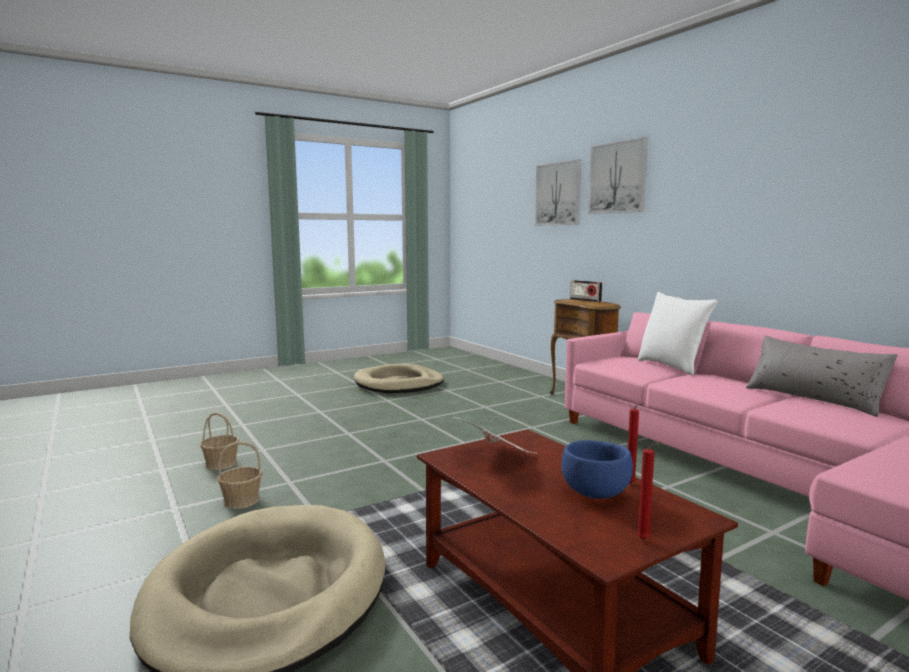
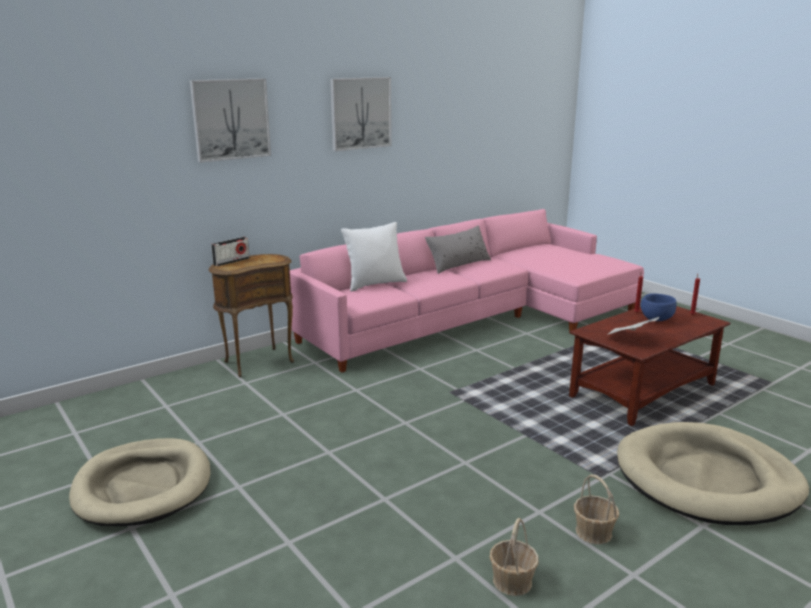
camera: 95 degrees left, 10 degrees up
(558, 194) = (133, 139): picture -> picture (360, 113)

